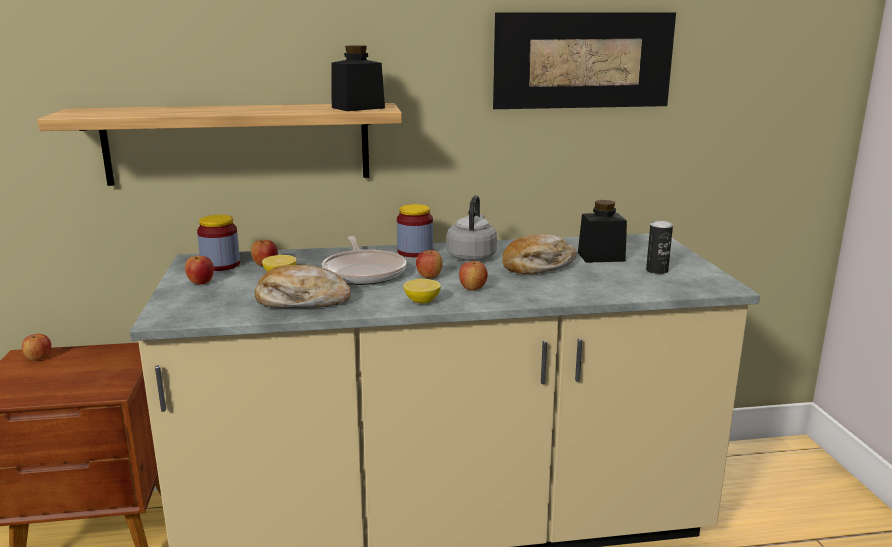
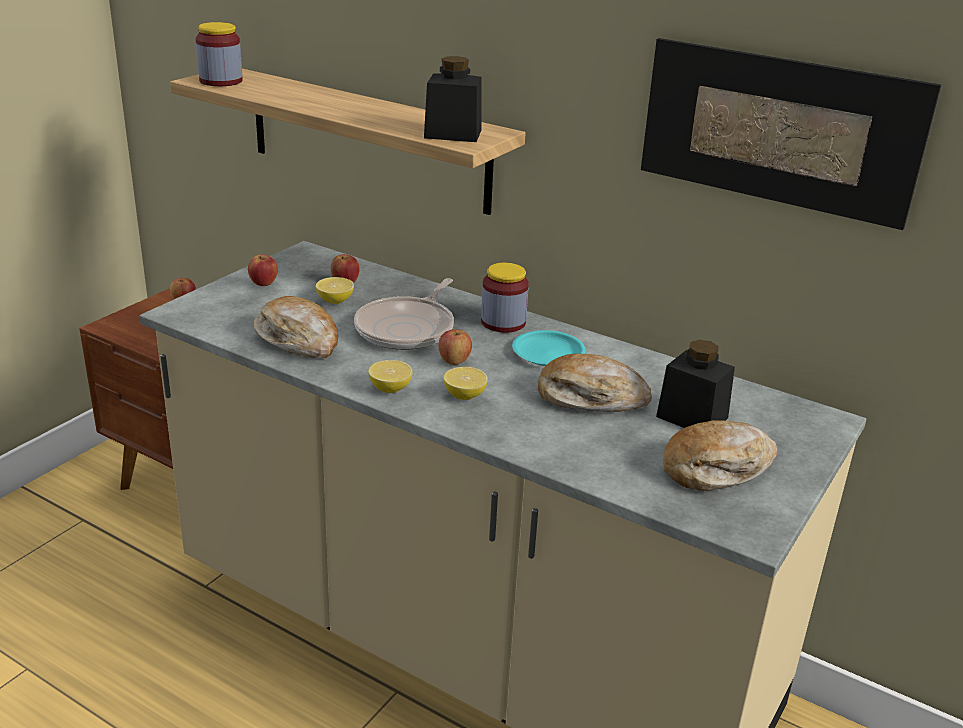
camera: 40 degrees right, 10 degrees up
(220, 265) = (312, 268): jar -> jar (221, 81)
(472, 256) = (548, 353): grey kettle -> turquoise plate
(472, 288) = (465, 395): apple -> lemon
(657, 271) = (716, 468): can -> bread

